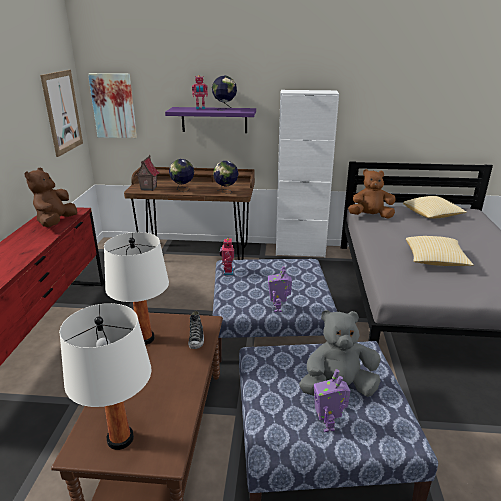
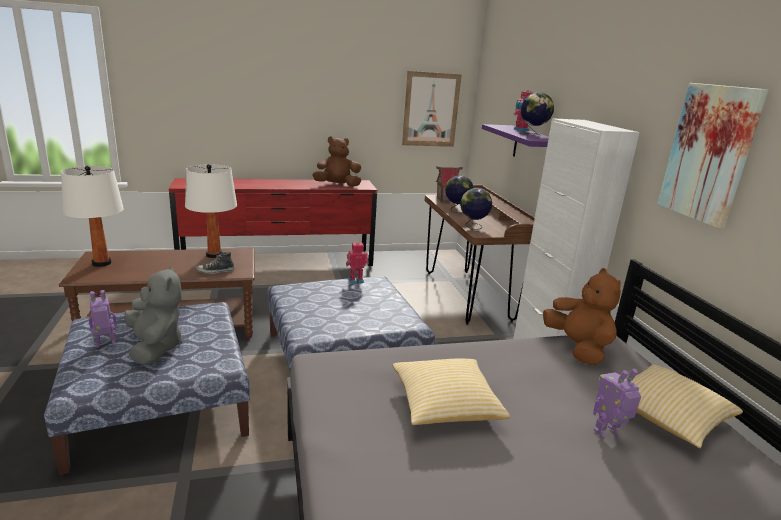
camera: 70 degrees right, 5 degrees down
(113, 106) = (485, 116): picture -> picture (709, 153)
(278, 308) = (292, 311): toy robot -> toy robot (607, 433)

